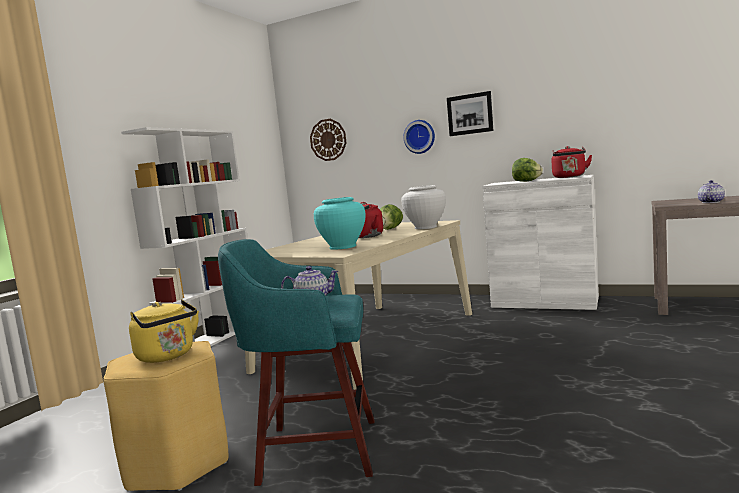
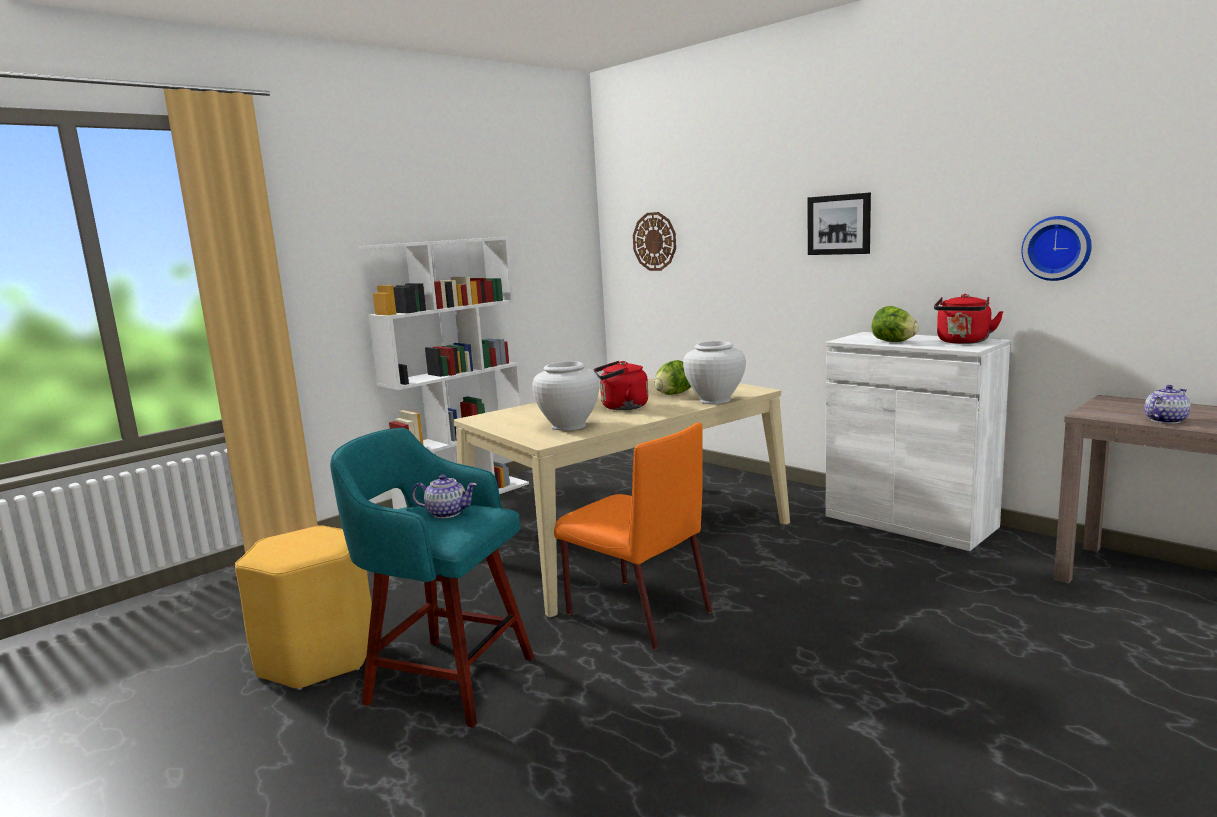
camera: 20 degrees right, 5 degrees up
(168, 356) = (305, 547): yellow kettle -> none
(343, 247) = (569, 426): turquoise vase -> white vase
(420, 136) = (769, 250): wall clock -> wall clock (1057, 248)
(422, 378) = (636, 612): none -> orange chair

